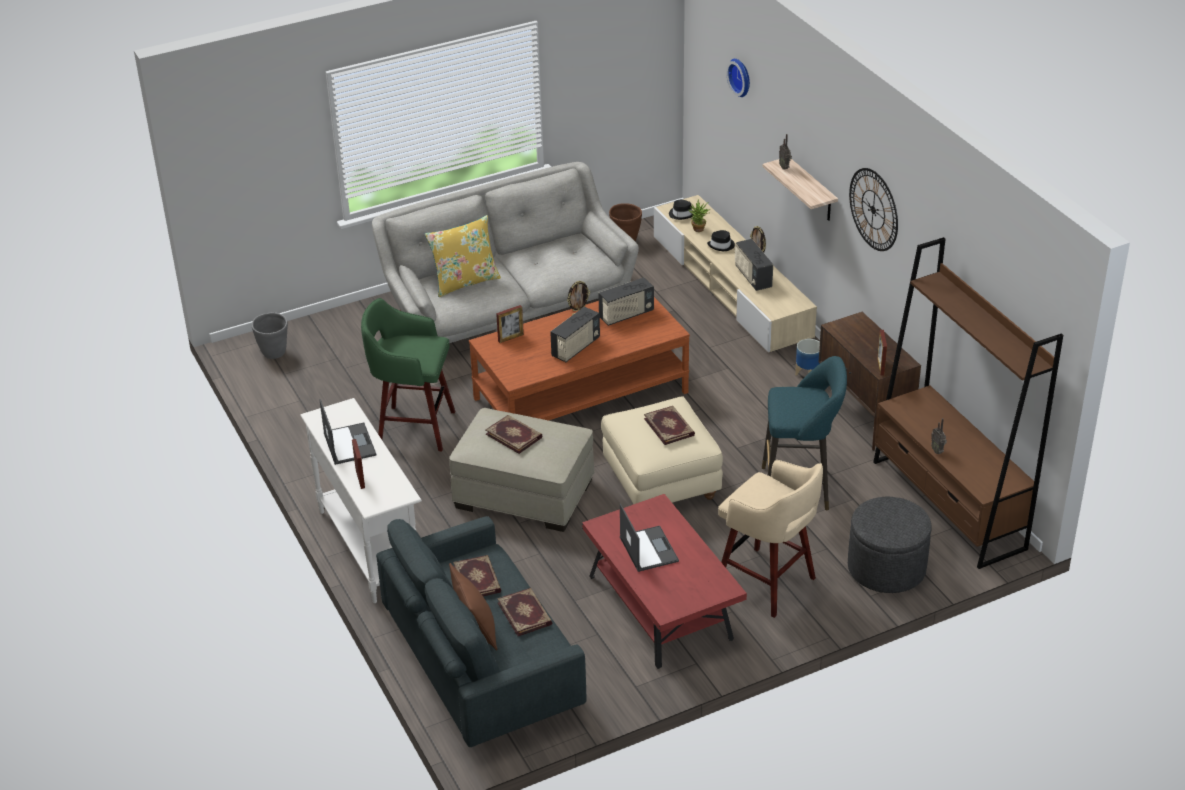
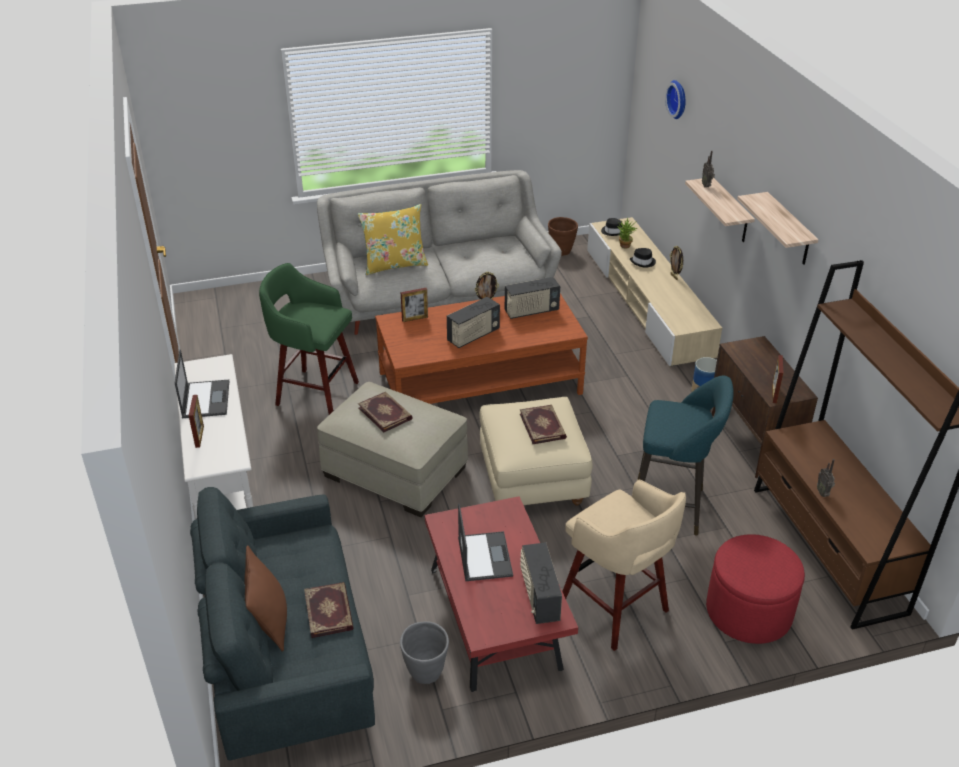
camera: 10 degrees right, 0 degrees up
(274, 354) = (220, 309): grey planter -> grey planter (426, 673)
(478, 579) = (295, 562): book -> none
(752, 277) = (665, 293): radio -> radio (539, 597)
(873, 209) = (789, 230): wall clock -> shelf
(886, 568) = (748, 612): grey ottoman -> red ottoman

